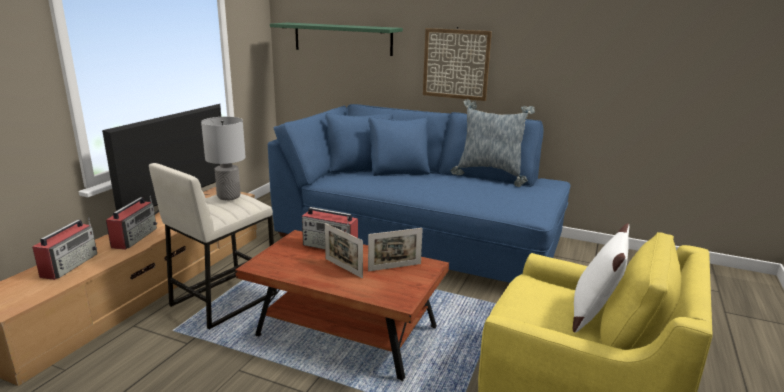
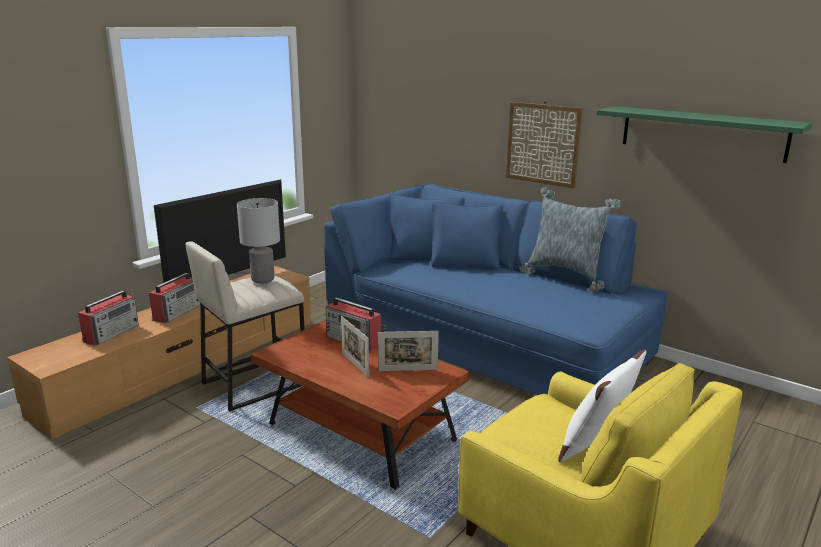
camera: 15 degrees right, 0 degrees up
(342, 38) = (424, 110): green shelf -> green shelf (702, 133)

